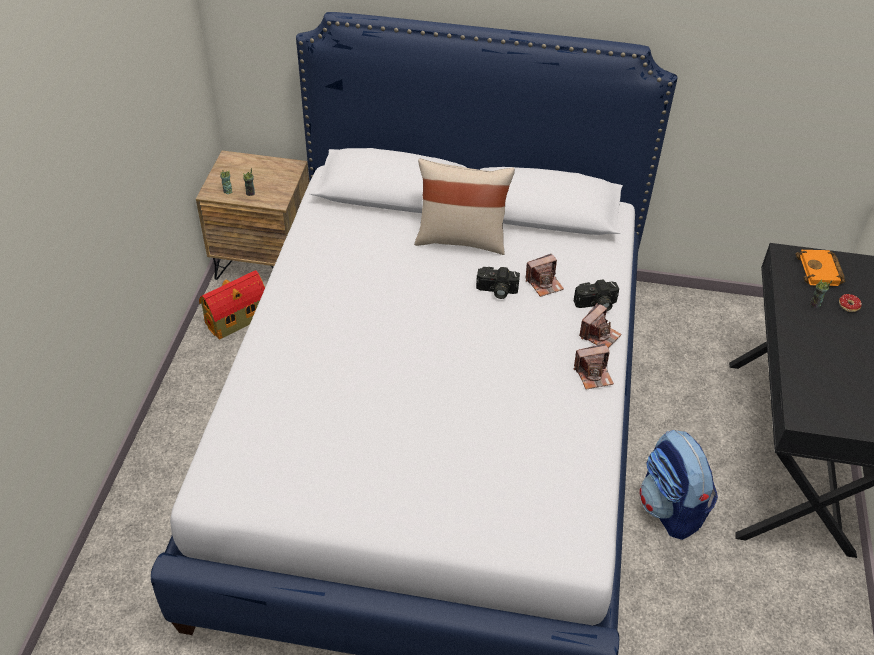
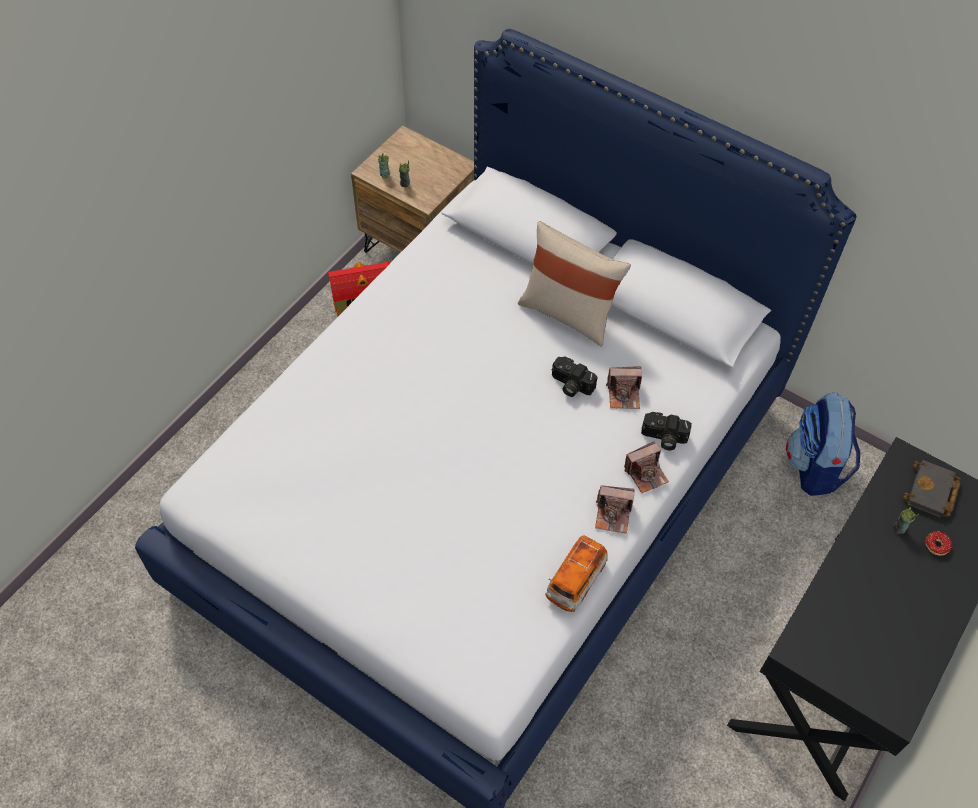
camera: 25 degrees right, 10 degrees up
(595, 435) = (576, 580): none -> toy car
(670, 509) = (678, 666): backpack -> backpack (815, 467)
(820, 272) = (931, 493): orange book -> black book

